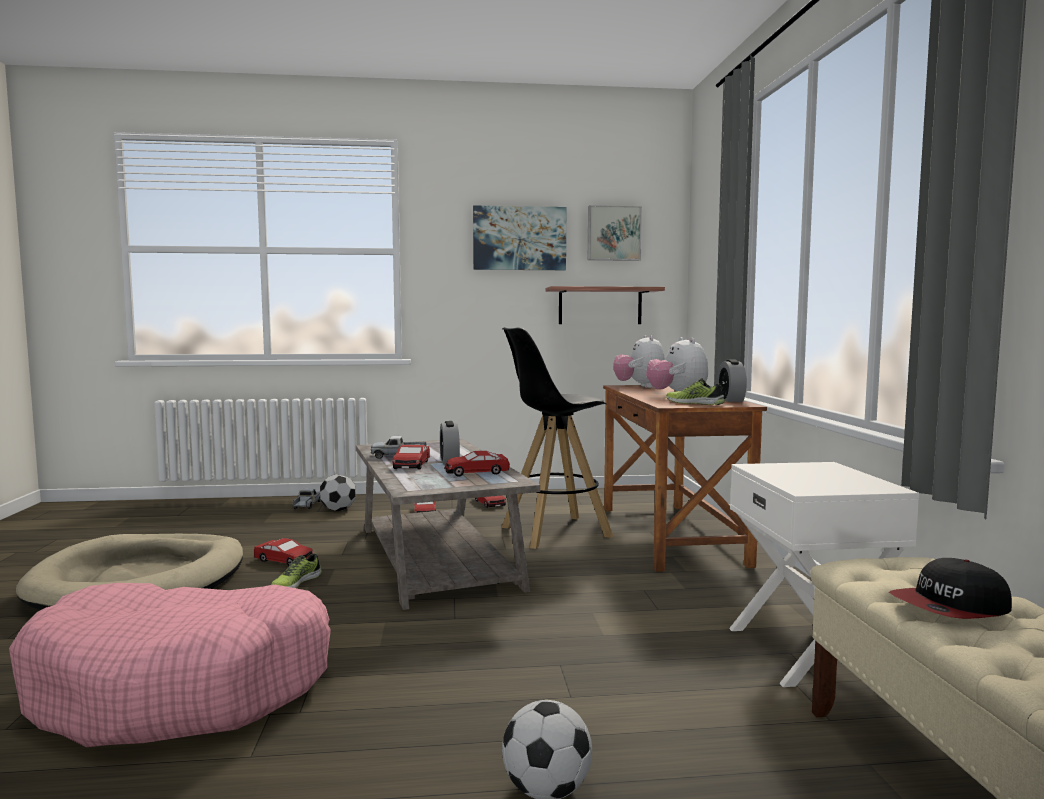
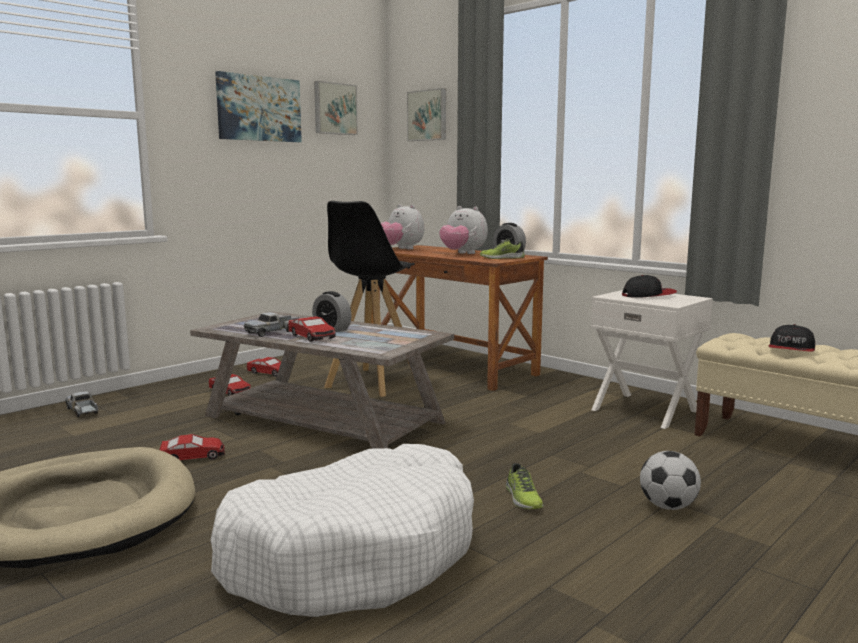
camera: 40 degrees left, 5 degrees up
(184, 687) = (353, 554): pink dog bed -> white dog bed
(295, 583) = (252, 468): shoe -> shoe (522, 498)
(338, 510) = (132, 407): football -> none
(476, 472) = (383, 333): toy car -> none
(600, 306) = (327, 177): shelf -> none
(712, 232) = (428, 115): none -> picture
(821, 474) = (648, 295): none -> cap

